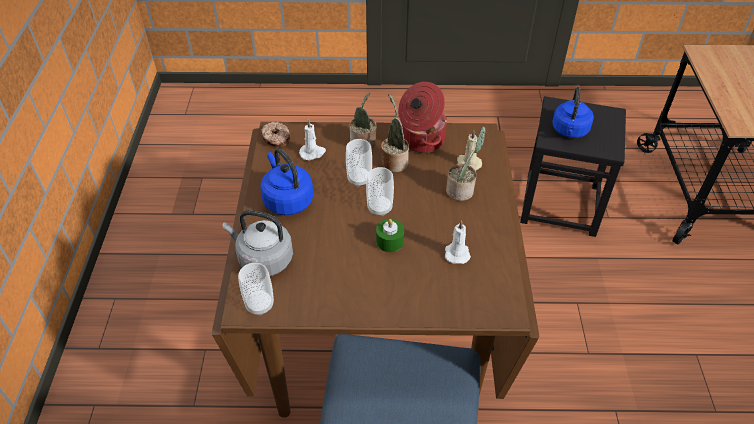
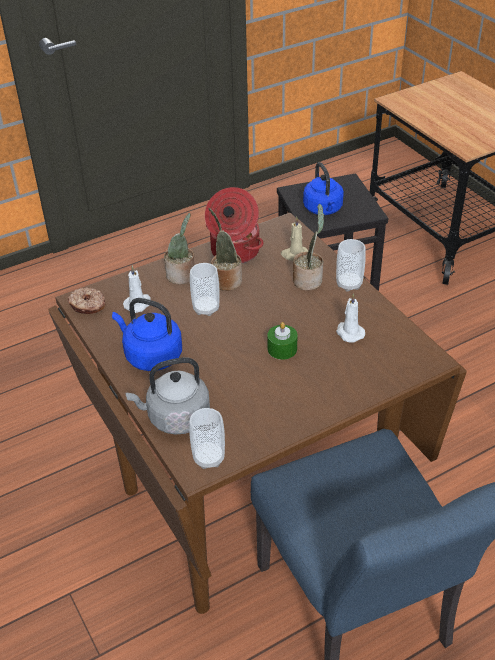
camera: 30 degrees left, 5 degrees down
(379, 208) = (248, 325): cup -> cup (349, 284)

